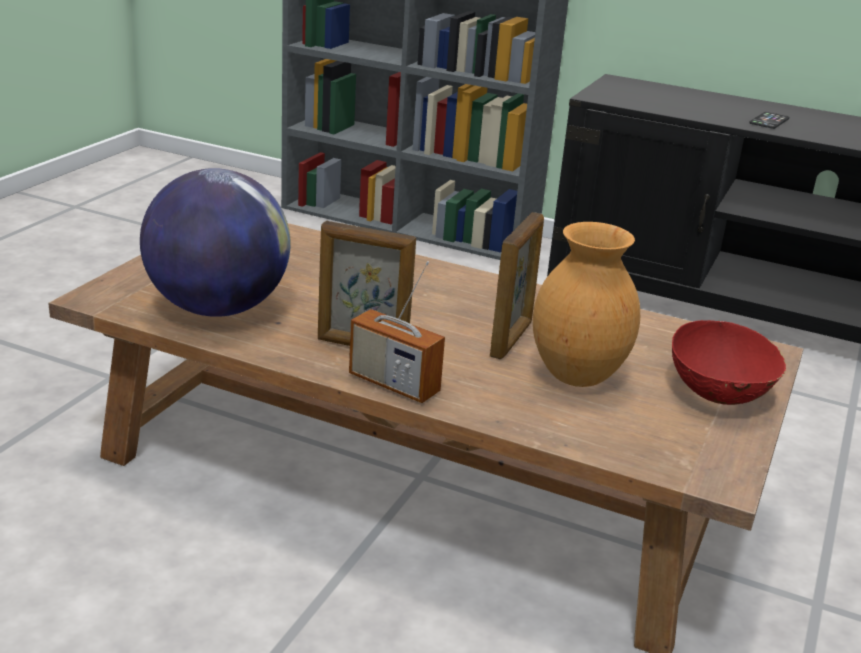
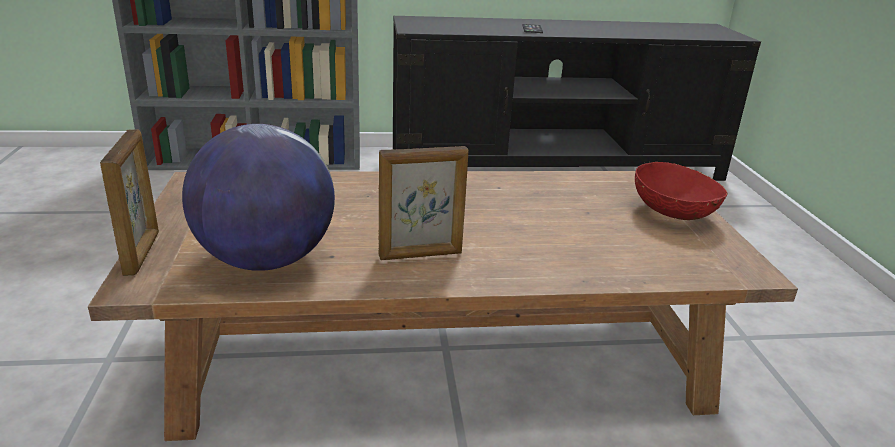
camera: 30 degrees left, 0 degrees up
(393, 384) = (481, 277): radio -> none
(511, 339) = (513, 216): picture frame -> picture frame (142, 253)
(575, 376) = (585, 229): brown vase -> none

